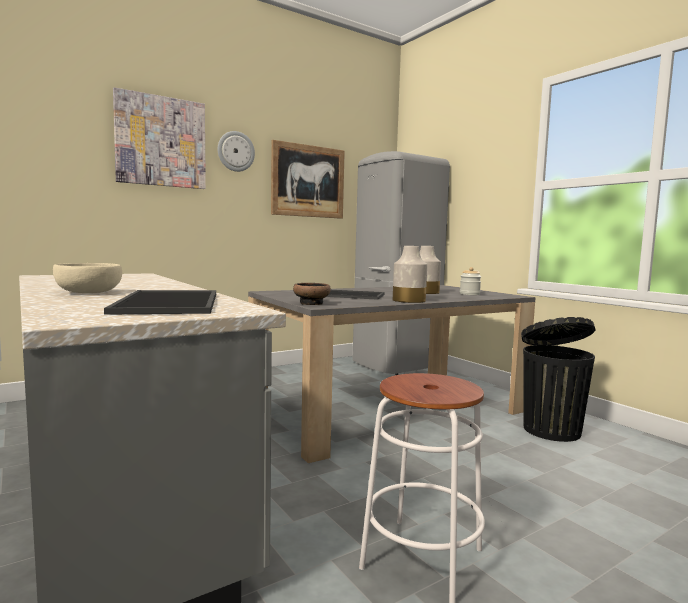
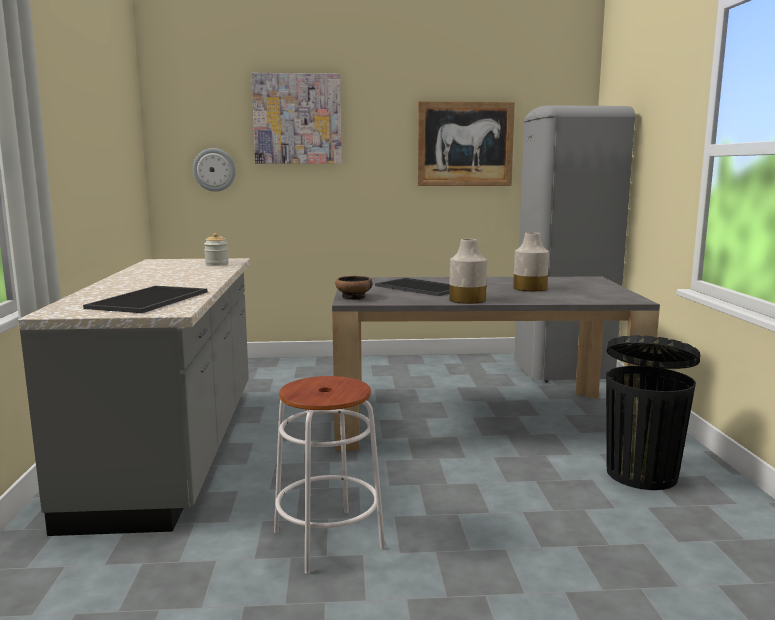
camera: 30 degrees right, 5 degrees up
(88, 292) = (132, 284): beige bowl -> none
(235, 151) = (376, 119): wall clock -> wall clock (214, 170)
(469, 294) = (579, 294): jar -> jar (217, 264)

